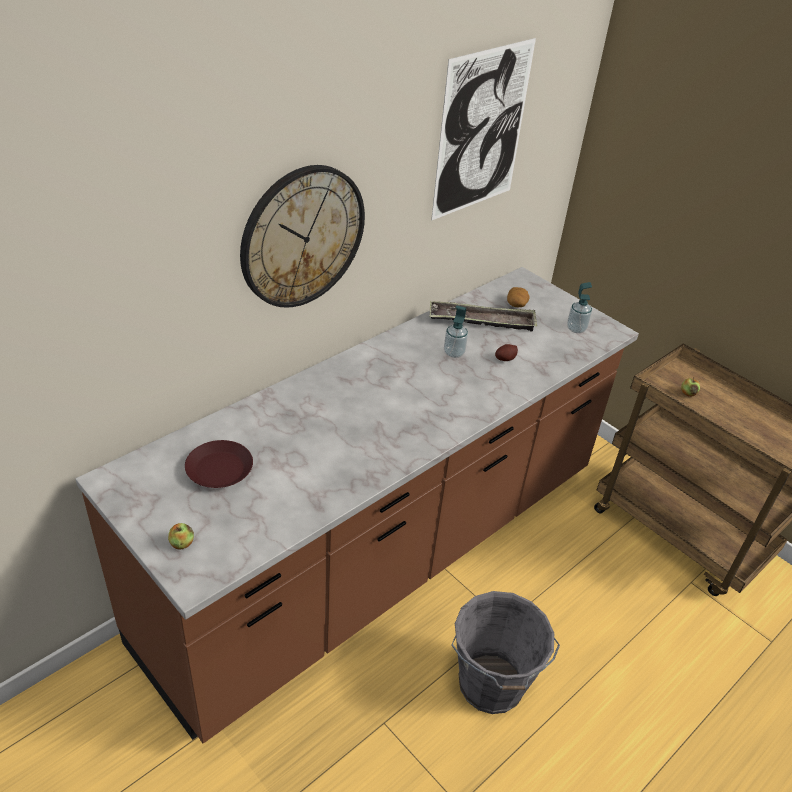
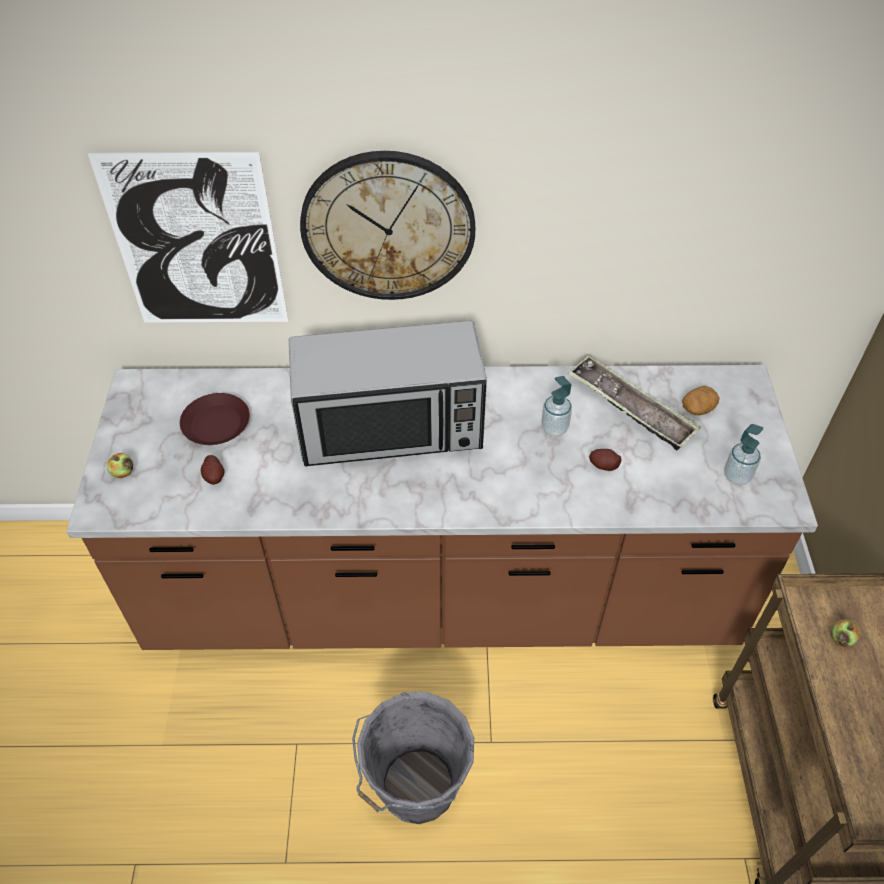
camera: 45 degrees right, 10 degrees up
(263, 503) = (214, 477): none -> potato
(353, 404) = (391, 427): none -> microwave
(482, 131) = (695, 173): picture -> picture (196, 244)

